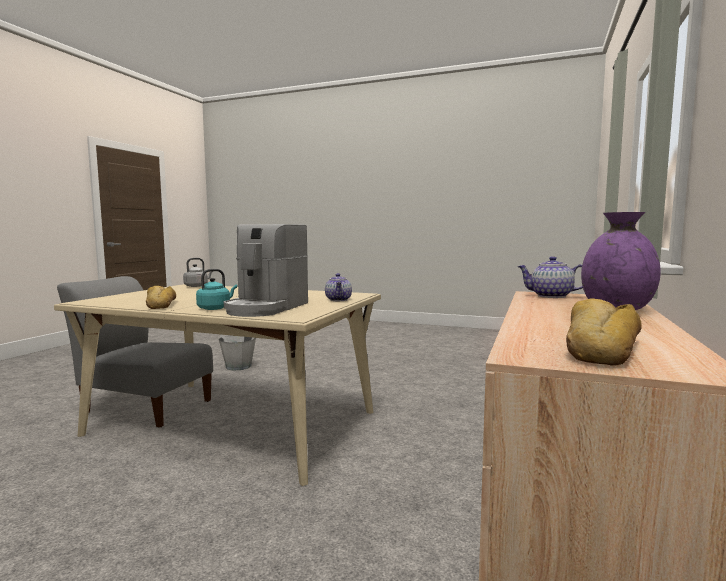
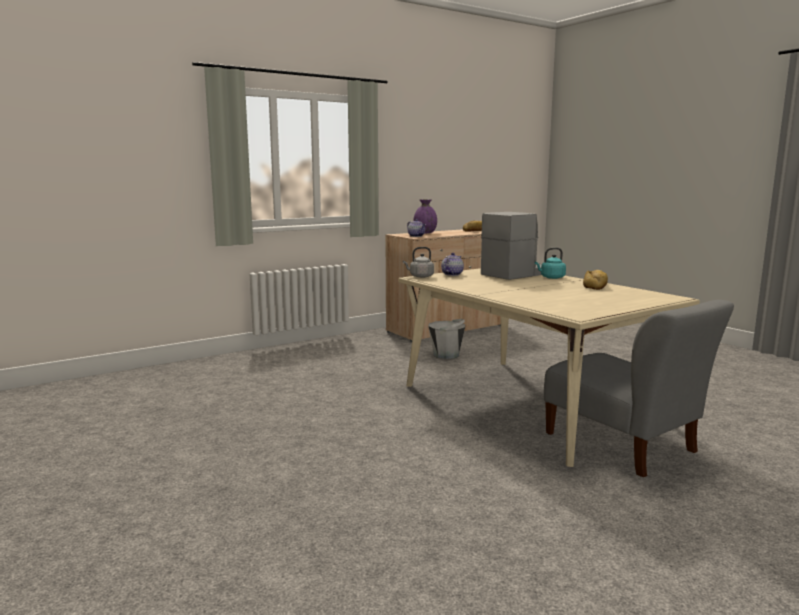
camera: 145 degrees left, 5 degrees up
(197, 286) = (562, 311): grey kettle -> grey kettle (420, 276)
(238, 366) = (485, 494): grey bucket -> grey bucket (446, 355)

